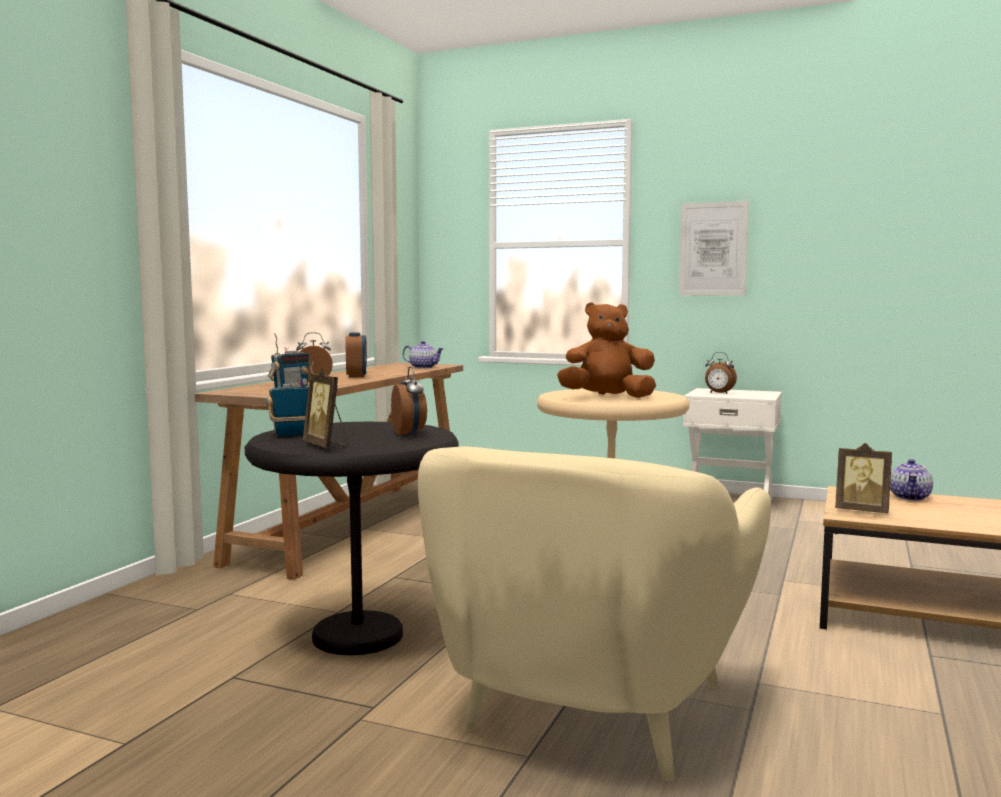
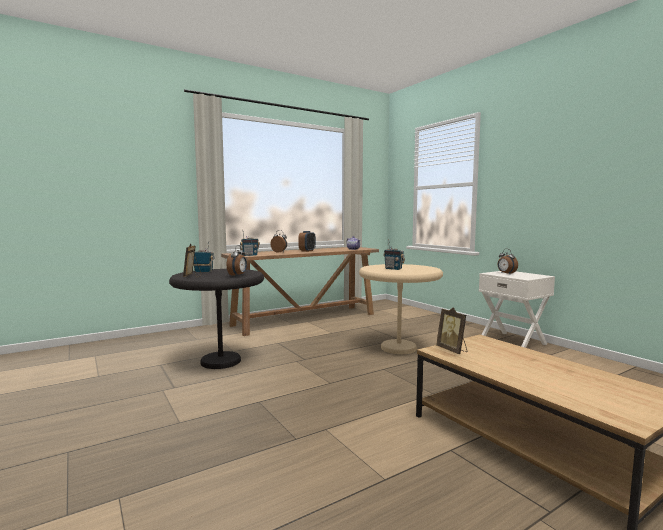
camera: 35 degrees right, 0 degrees up
(593, 711) = (235, 415): beige armchair -> none
(607, 397) = (393, 269): brown plush toy -> radio
(713, 249) = (520, 185): picture -> none
(910, 497) = (512, 349): teapot -> none

